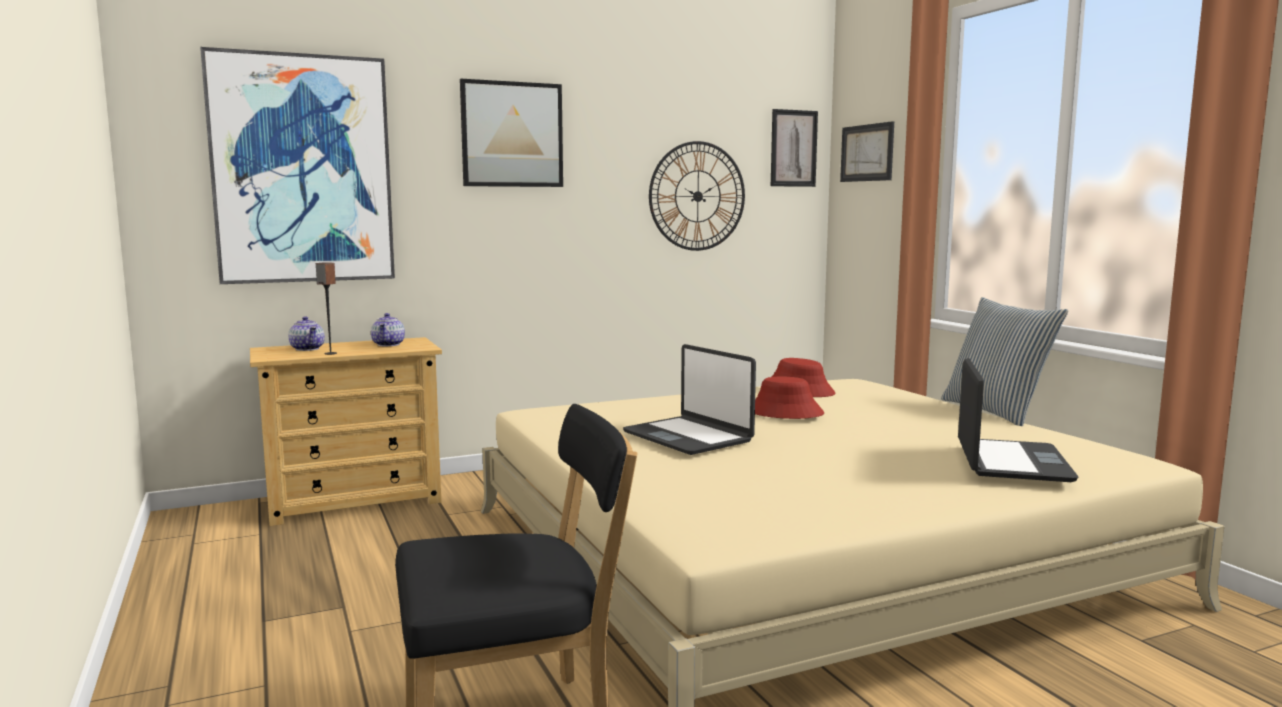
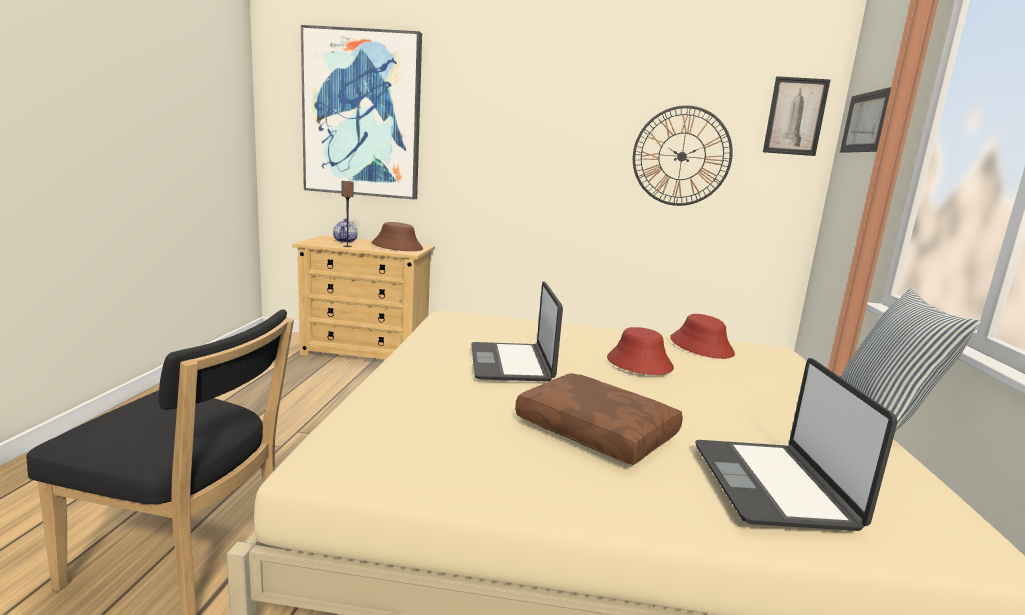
camera: 30 degrees right, 5 degrees up
(389, 344) = (397, 246): teapot -> brown hat
(512, 134) = (516, 94): picture -> none
(848, 465) = (598, 431): none -> brown pillow
(1010, 462) = (773, 485): laptop -> laptop turned 135 degrees clockwise

